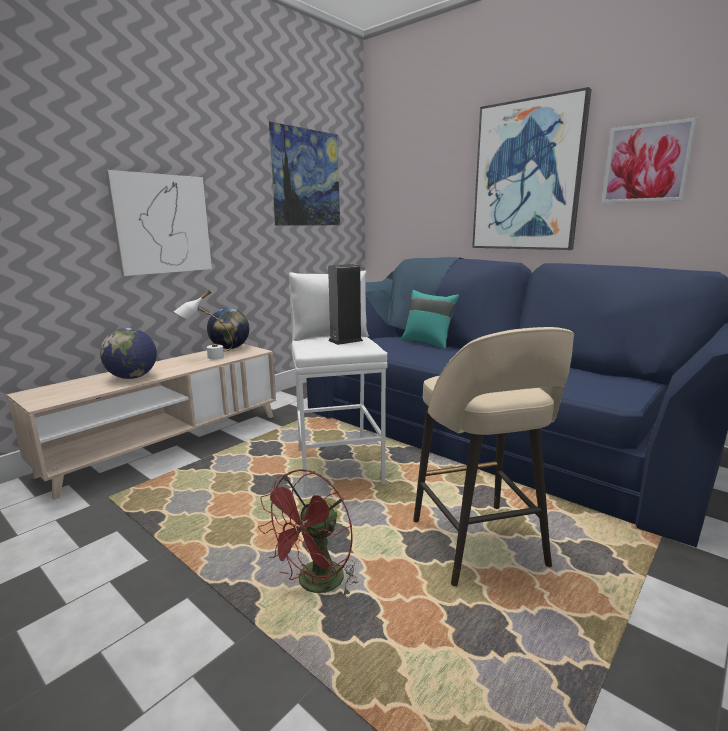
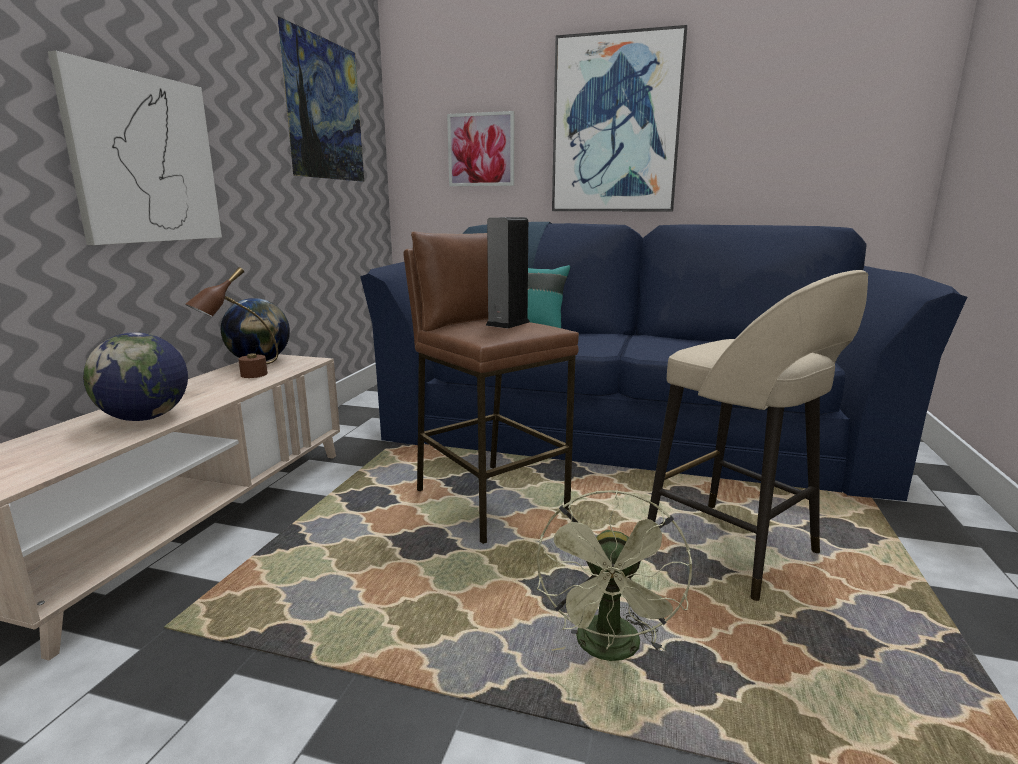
camera: 25 degrees left, 0 degrees up
(207, 358) = (241, 377): white table lamp -> brown table lamp
(315, 585) = (610, 651): red fan -> green fan
(338, 465) = (490, 500): white stool -> brown stool
(646, 163) = (748, 115): picture -> picture (481, 150)

